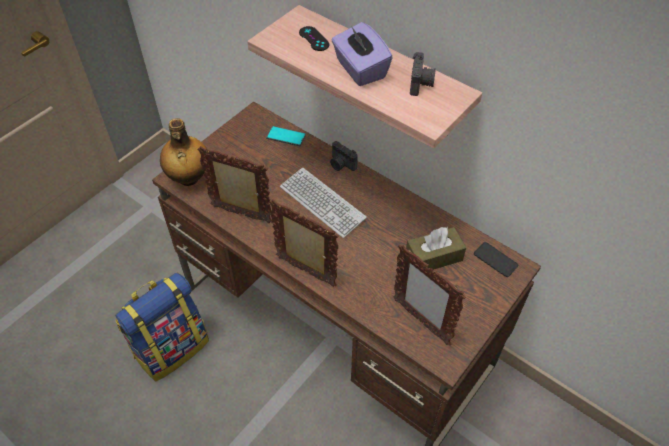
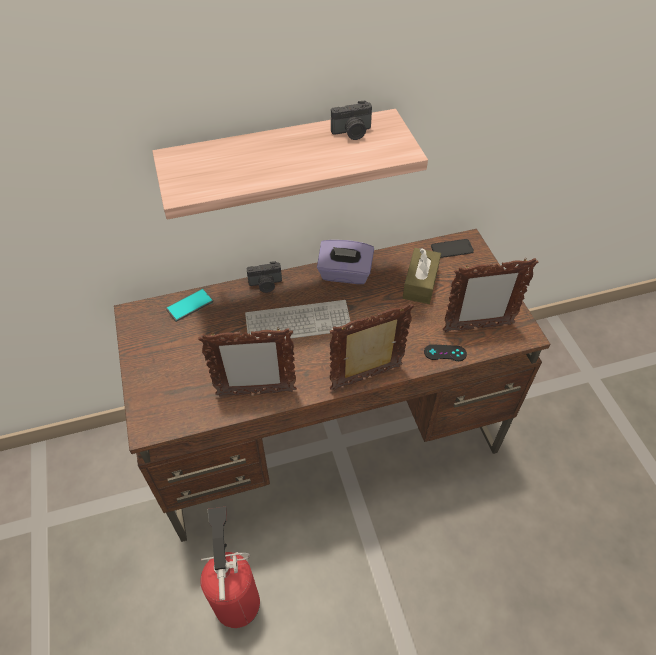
camera: 55 degrees left, 0 degrees up
(172, 347) = (237, 597): backpack -> fire extinguisher
(189, 178) = (163, 414): bottle -> none
(241, 215) = (255, 393): picture frame -> picture frame turned 150 degrees counterclockwise
(314, 39) = (218, 164): black game controller -> black game controller (445, 353)
(360, 69) = (295, 157): purple tissue box -> purple tissue box (344, 274)
(421, 84) = (352, 133): camera -> camera turned 120 degrees clockwise

